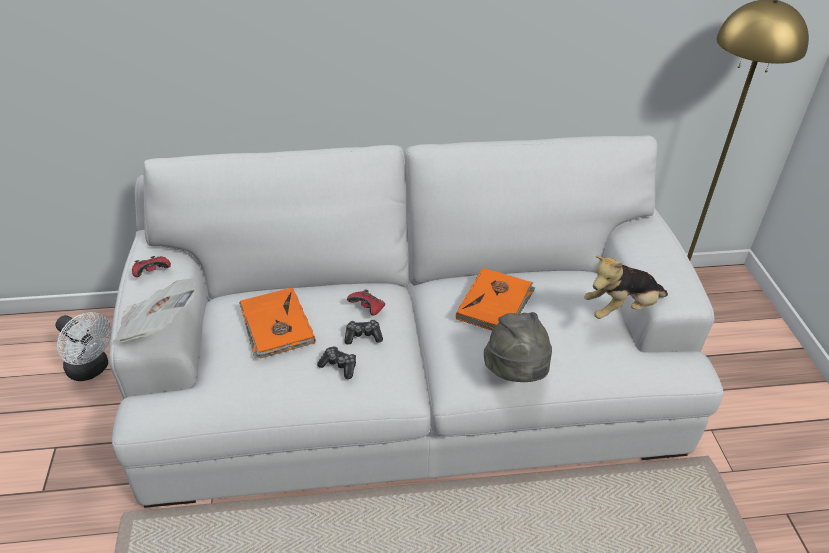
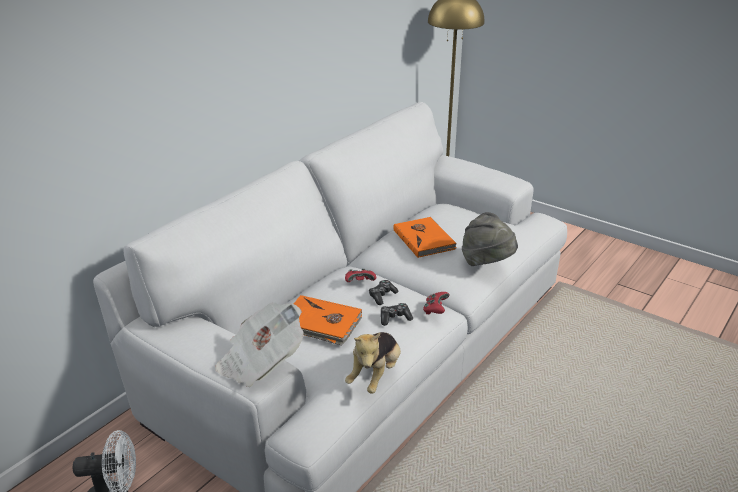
camera: 45 degrees left, 10 degrees down
(152, 273) = (193, 340): red game controller -> red game controller (435, 310)
(621, 309) = (497, 201): plush toy -> plush toy (375, 375)

